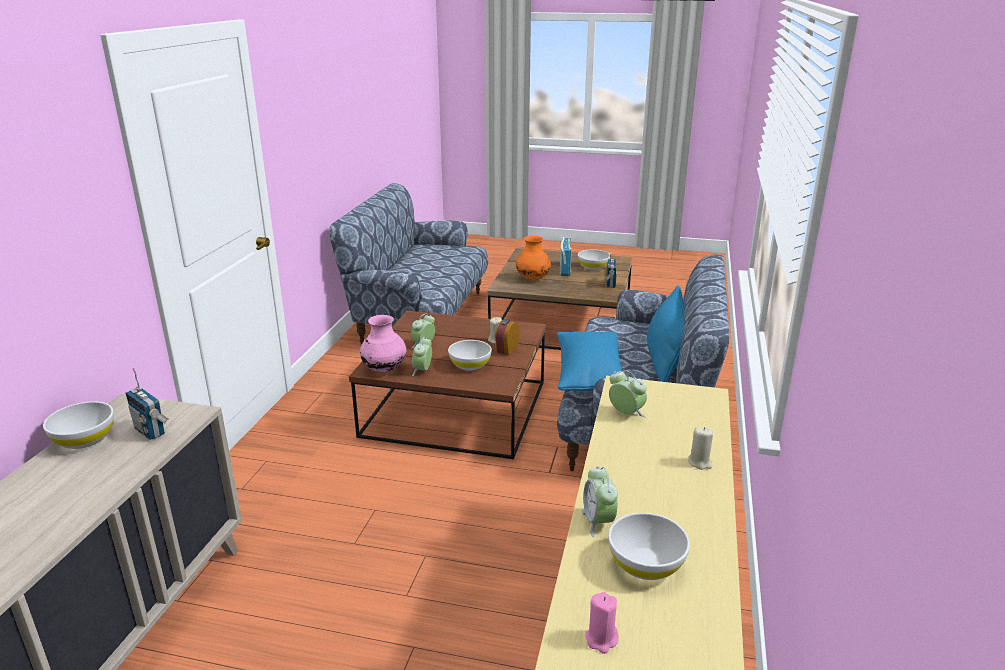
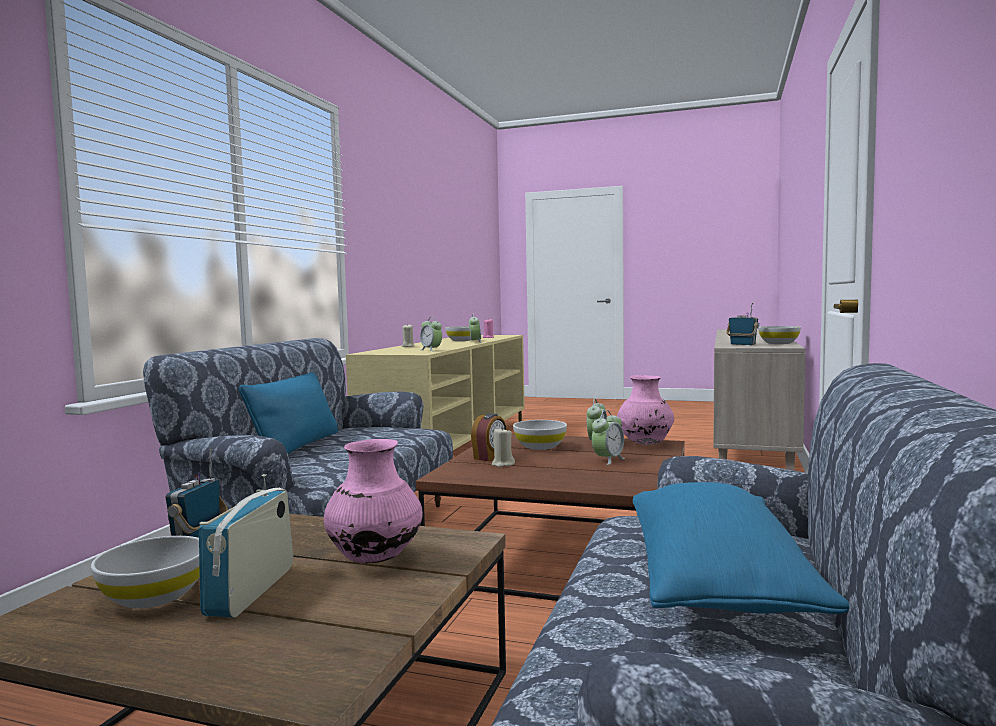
camera: 175 degrees left, 20 degrees down
(533, 279) = (375, 559): orange vase -> pink vase
(588, 376) = (405, 437): blue pillow -> blue pillow (717, 583)

